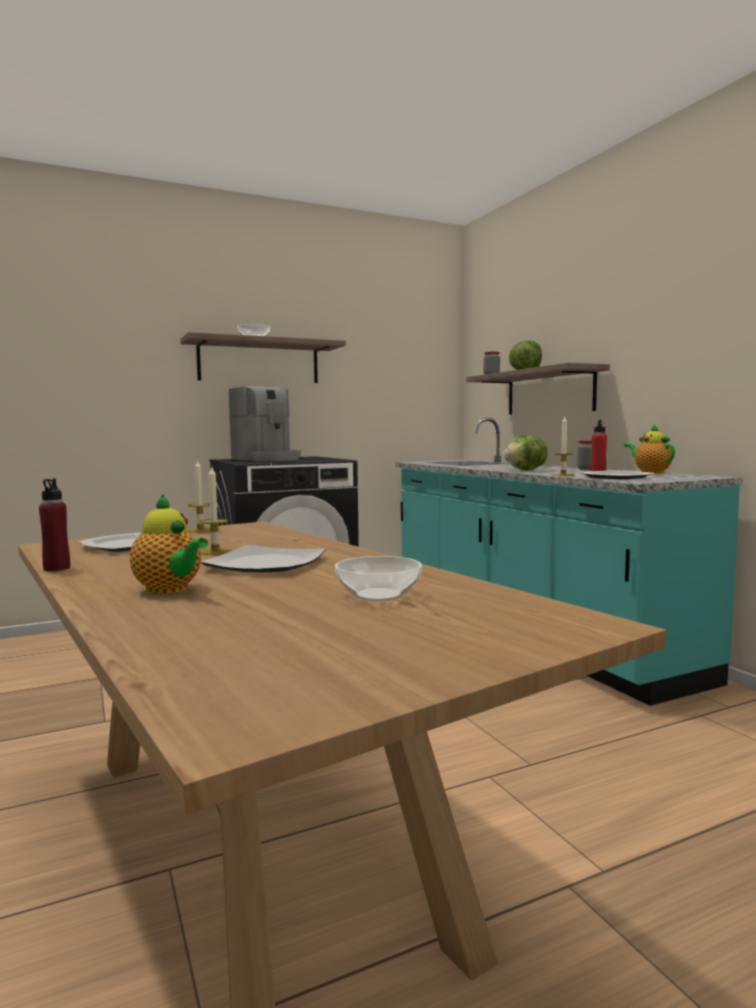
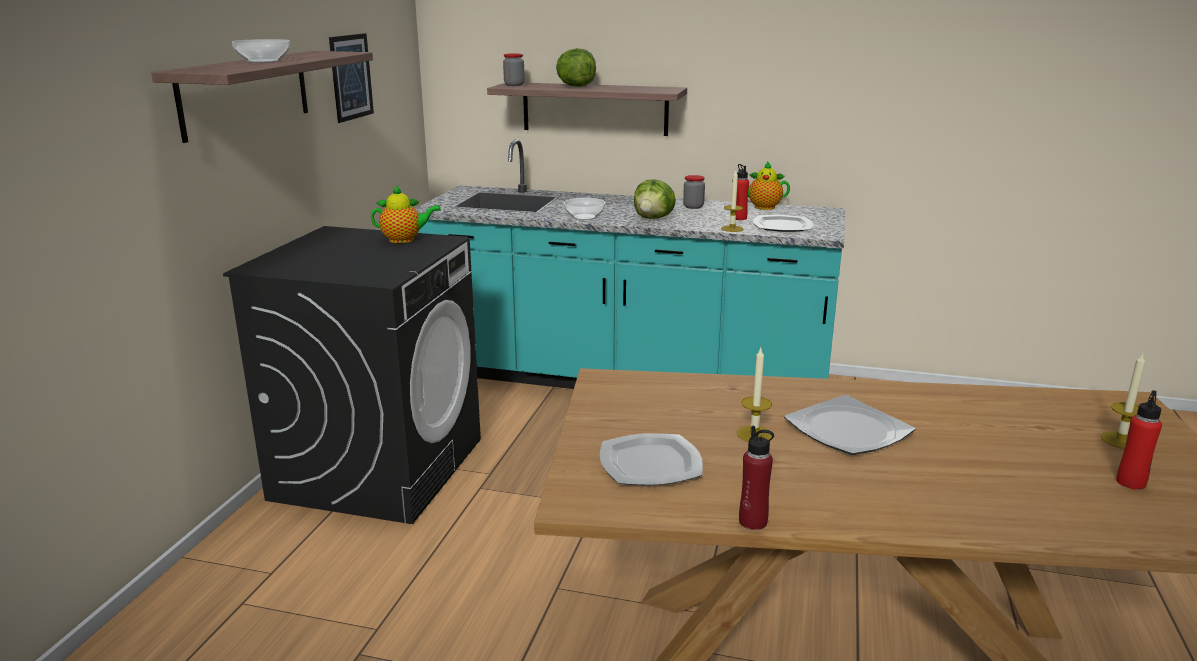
camera: 50 degrees left, 15 degrees up
(170, 590) = (921, 490): teapot -> teapot (404, 240)
(200, 530) = (597, 409): candle -> candle (1121, 440)
(267, 459) = (335, 256): coffee machine -> none
(314, 644) = (1131, 482): none -> red bottle
(371, 368) = (351, 77): none -> picture
(379, 595) = (1010, 427): bowl -> bowl (584, 217)

